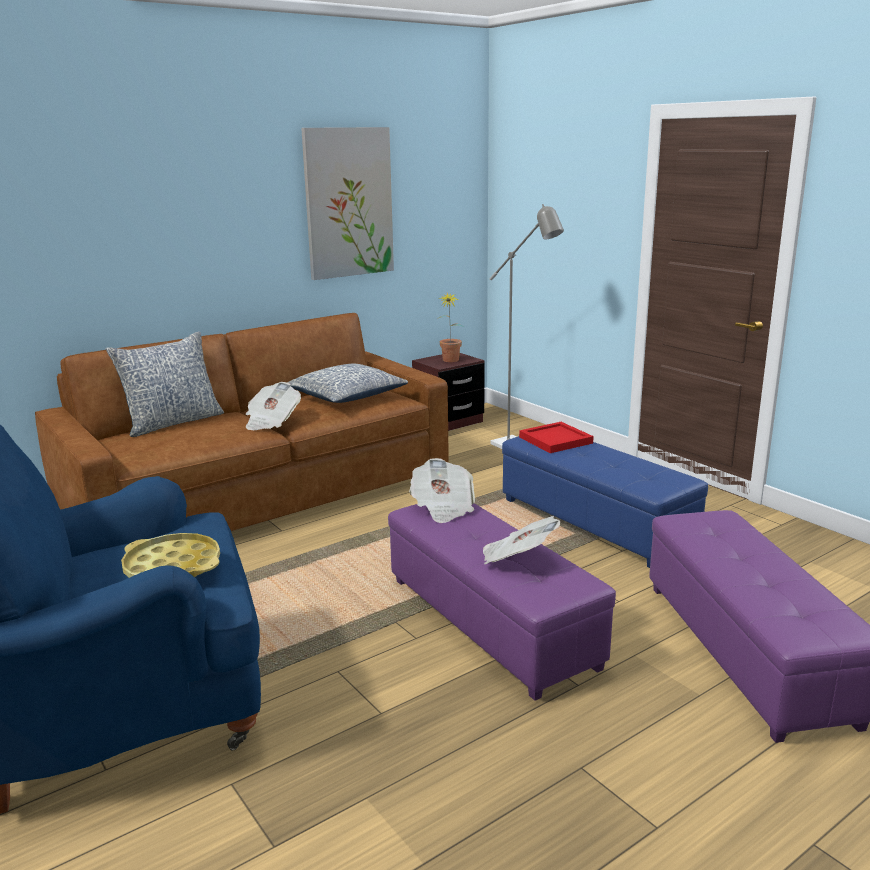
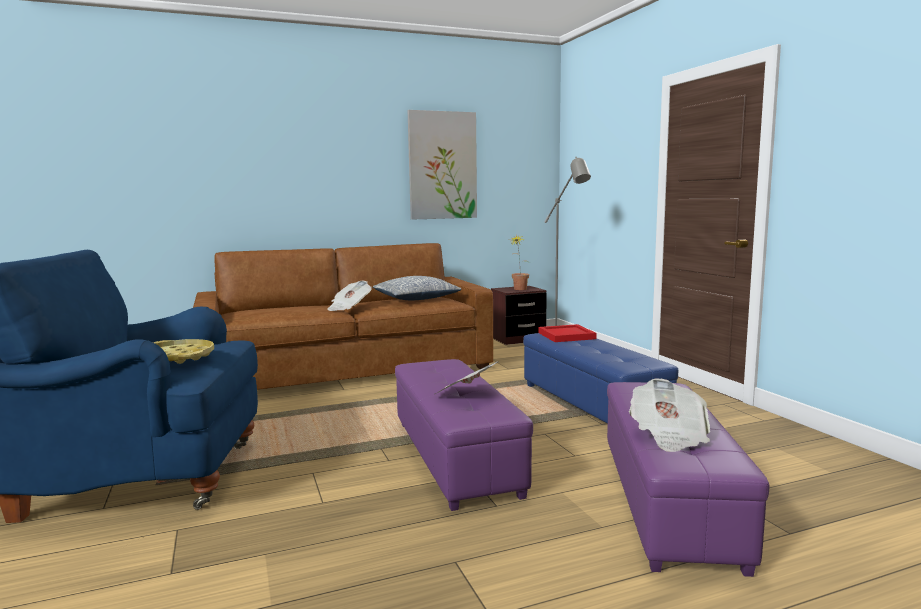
camera: 15 degrees right, 10 degrees down
(172, 423) = (284, 306): pillow -> none
(443, 508) = (437, 364): newspaper -> newspaper (668, 435)

